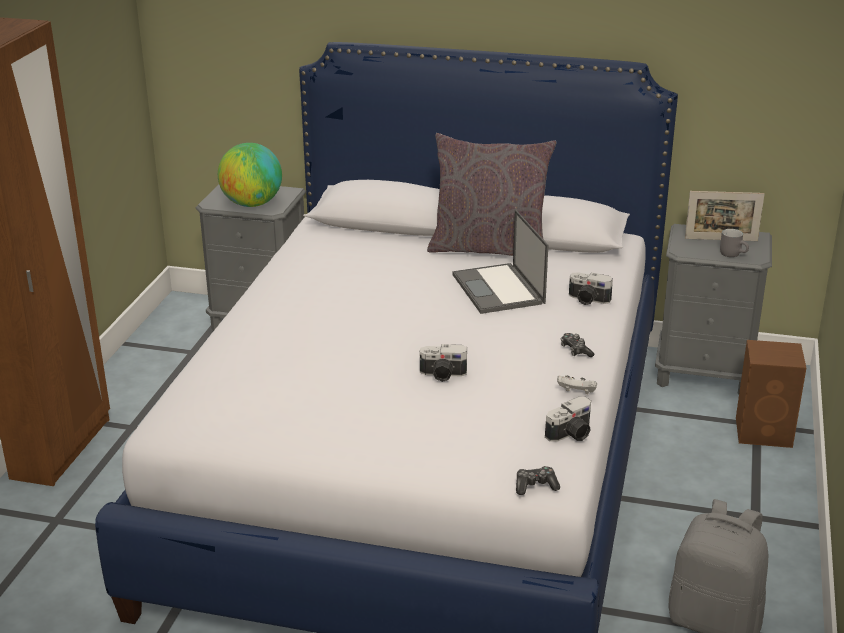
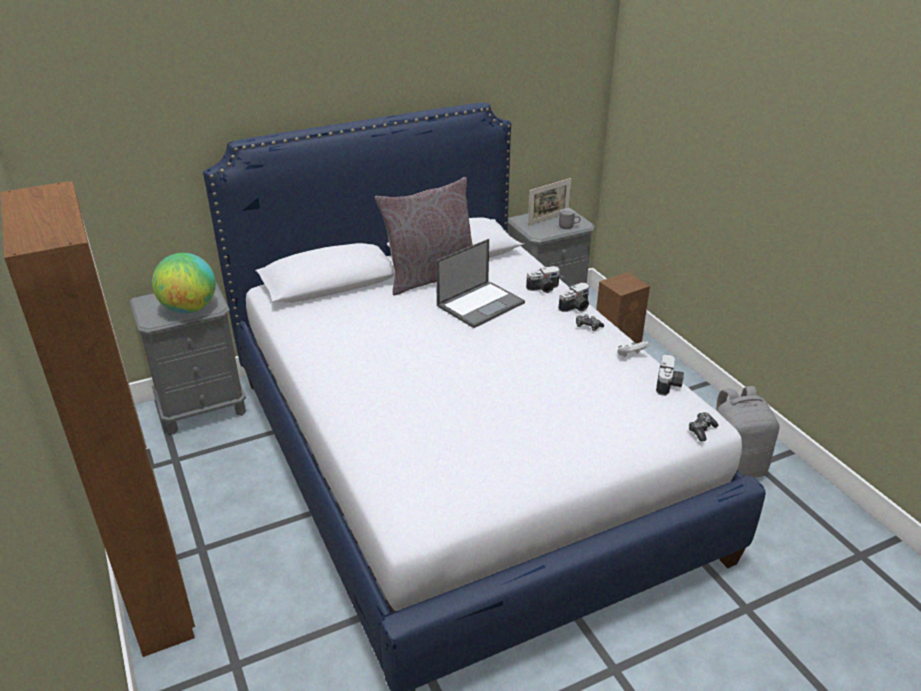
camera: 40 degrees left, 5 degrees up
(442, 375) = (538, 382): camera -> camera (576, 307)
(499, 289) = (481, 304): laptop -> laptop turned 75 degrees counterclockwise

